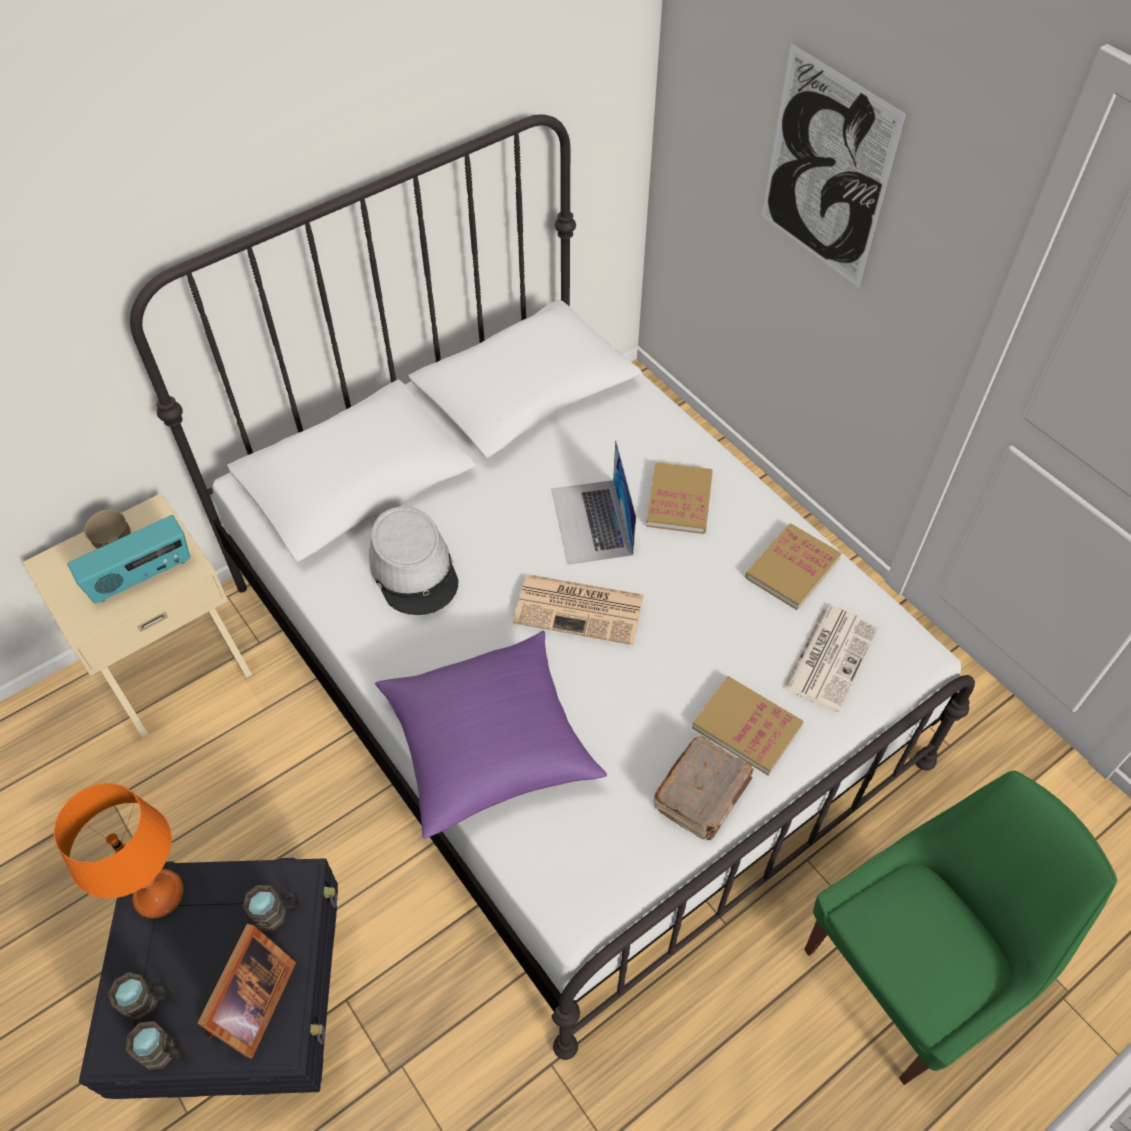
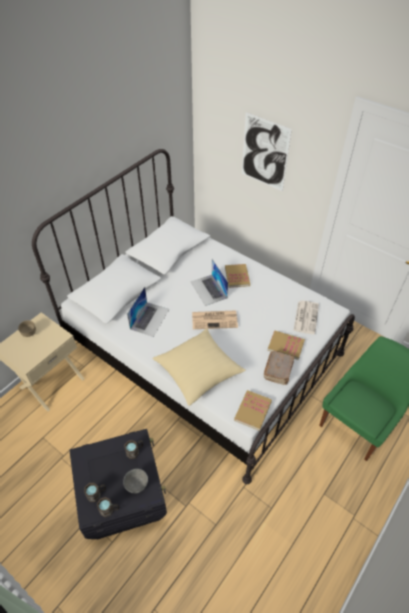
camera: 15 degrees left, 5 degrees down
(141, 577) = (44, 343): radio -> none
(159, 894) = (87, 456): orange table lamp -> none
(250, 1006) = (136, 485): picture frame -> grey bowl
(414, 569) = (150, 319): grey hat -> laptop
(489, 744) = (198, 371): purple pillow -> beige pillow
(792, 568) = (283, 291): book -> book (253, 411)

